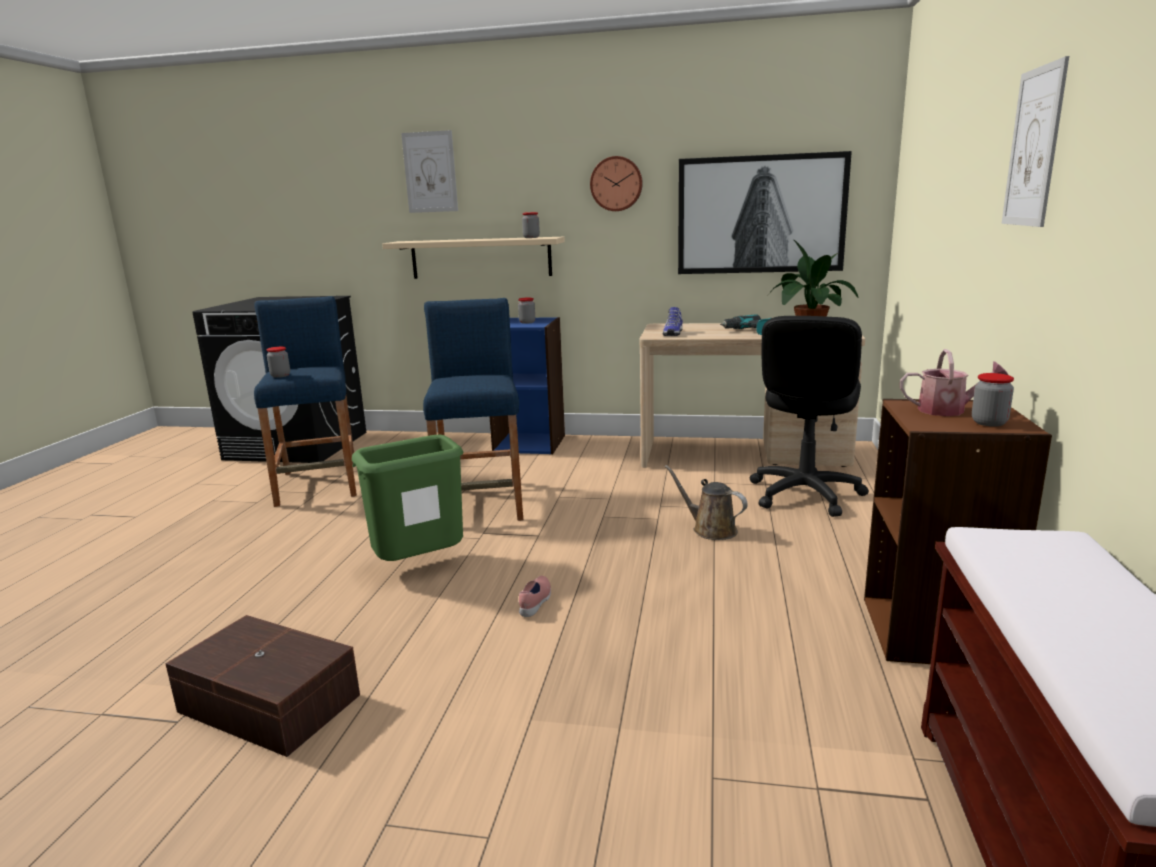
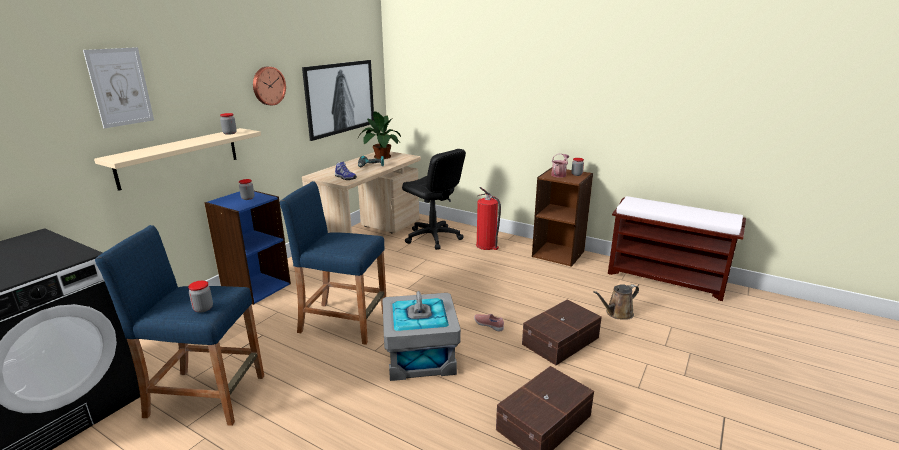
camera: 70 degrees left, 5 degrees up
(420, 567) = (420, 357): green trash can -> grey storage box
(525, 690) = (562, 341): none -> brown storage box
(710, 529) = (449, 266): brown watering can -> brown watering can (617, 313)
(843, 544) = (486, 246): none -> fire extinguisher
(1033, 147) = (551, 79): picture -> none

